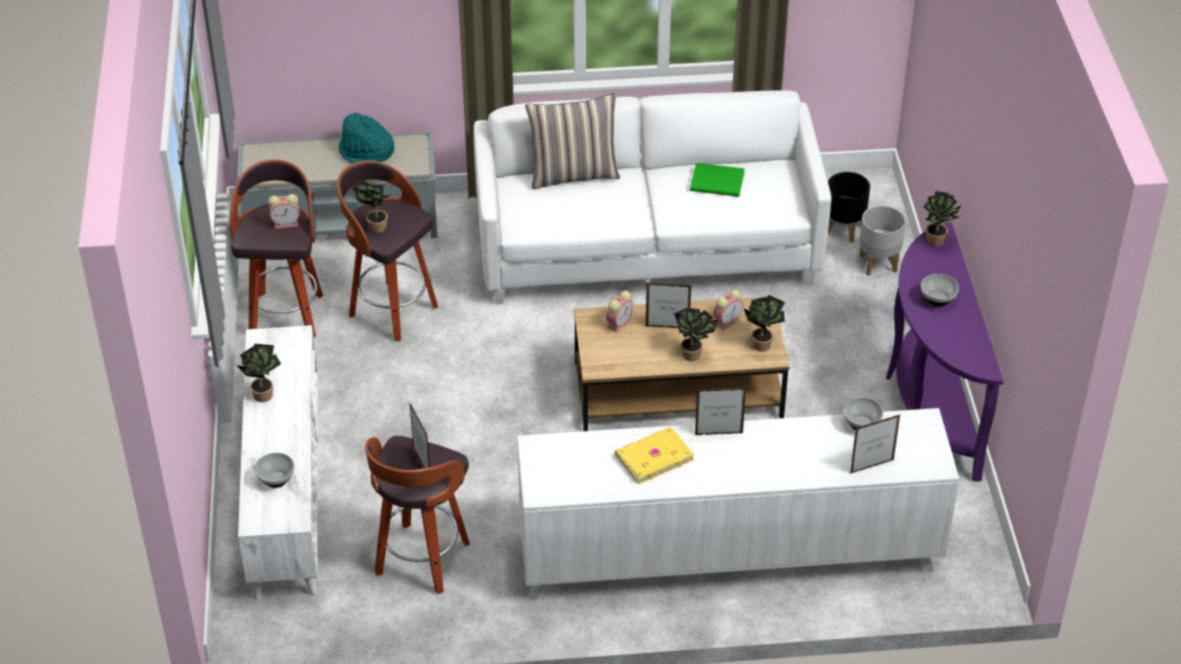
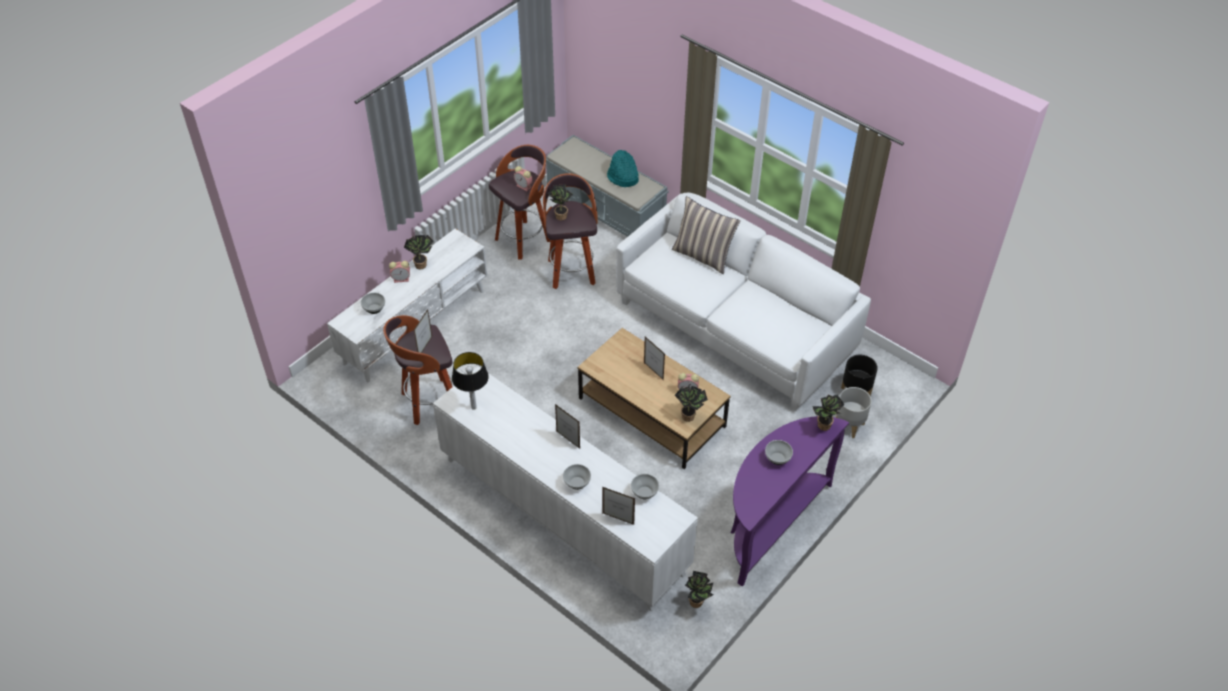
camera: 45 degrees right, 5 degrees up
(575, 477) = (474, 407): none -> table lamp
(619, 323) = (633, 351): alarm clock -> alarm clock (402, 279)
(653, 457) = (522, 426): yellow book -> none
(694, 354) = (647, 395): potted plant -> potted plant (697, 603)
(718, 183) = (771, 312): green book -> none
(785, 466) = (577, 482): none -> bowl

